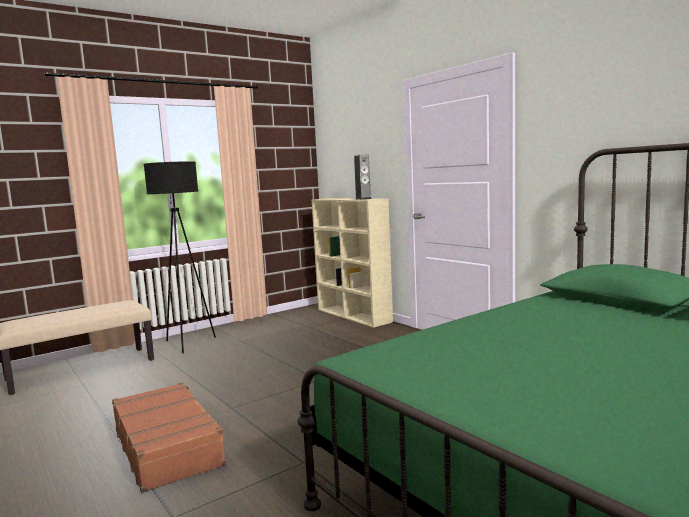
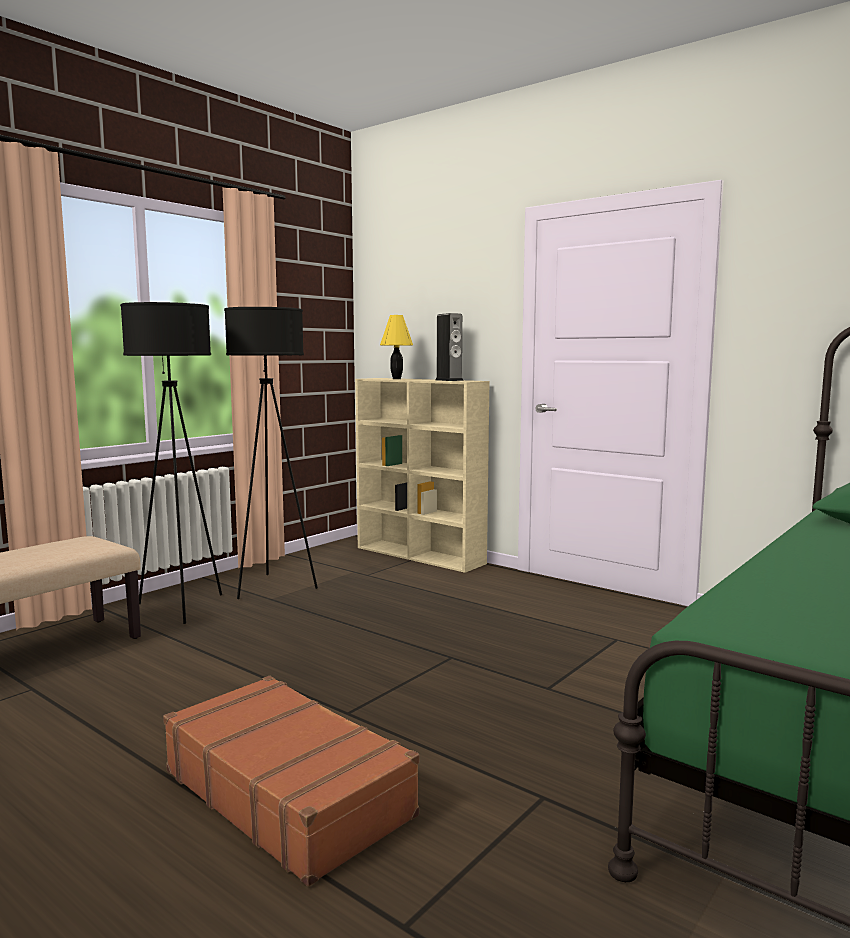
camera: 15 degrees left, 0 degrees up
(248, 333) = (273, 587): none -> black floor lamp
(334, 199) = (396, 379): none -> yellow table lamp

